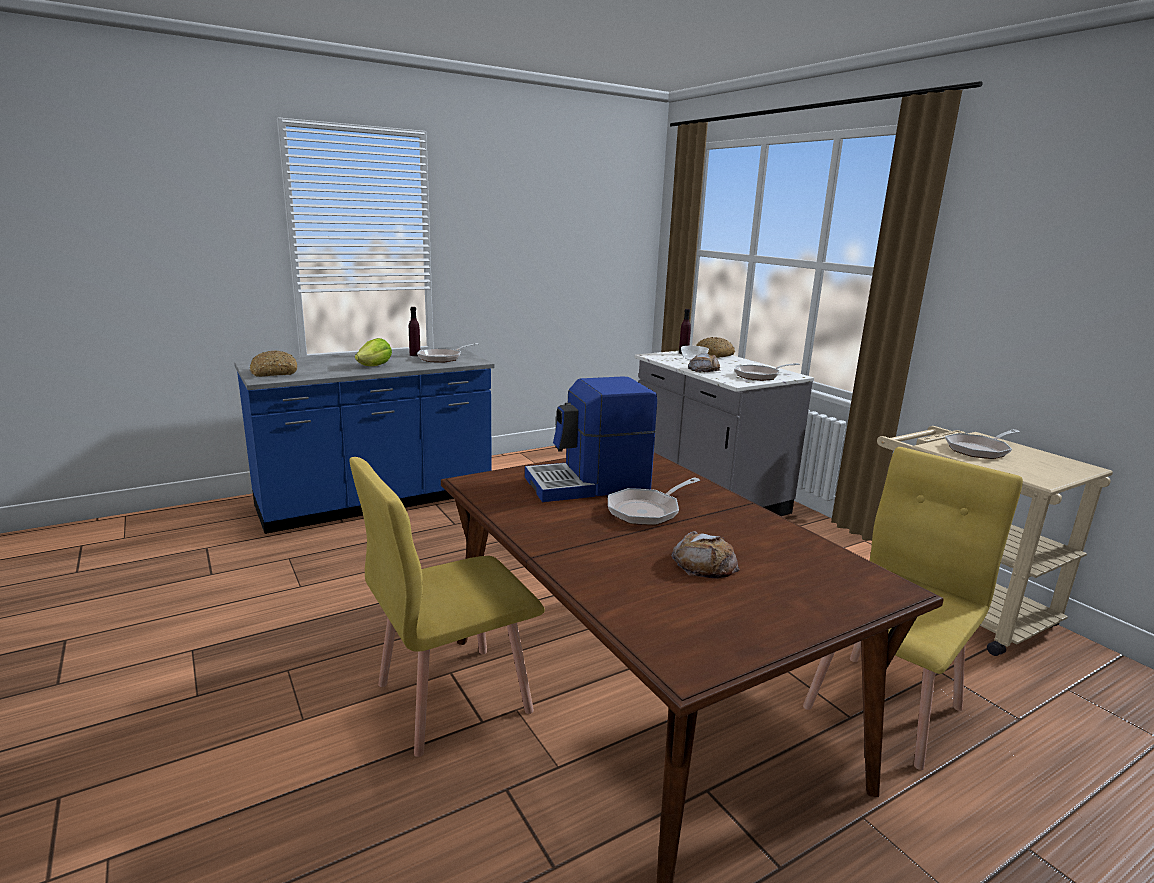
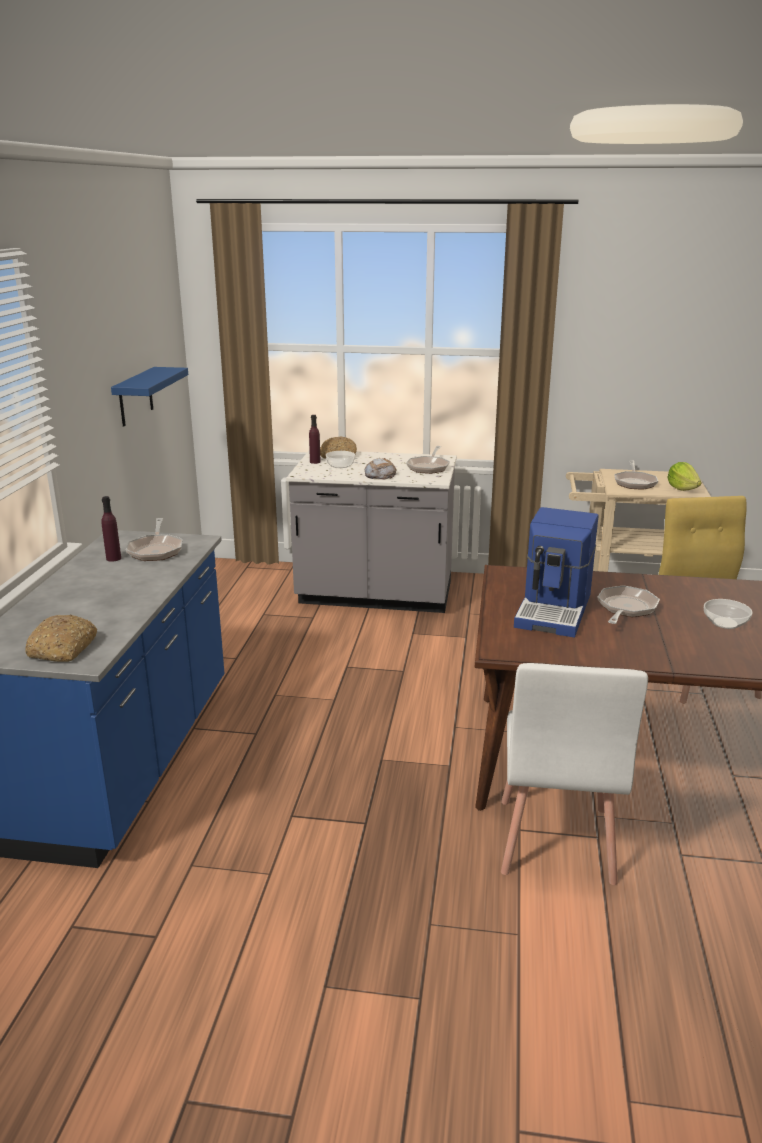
camera: 50 degrees left, 5 degrees up
(375, 366) = (132, 589): lettuce -> lettuce (682, 488)
(452, 697) = (554, 841): yellow chair -> white chair
(562, 270) = (135, 397): none -> blue shelf
(647, 511) = (625, 609): frying pan -> frying pan turned 150 degrees counterclockwise
(704, 563) = (724, 623): bread -> bowl

